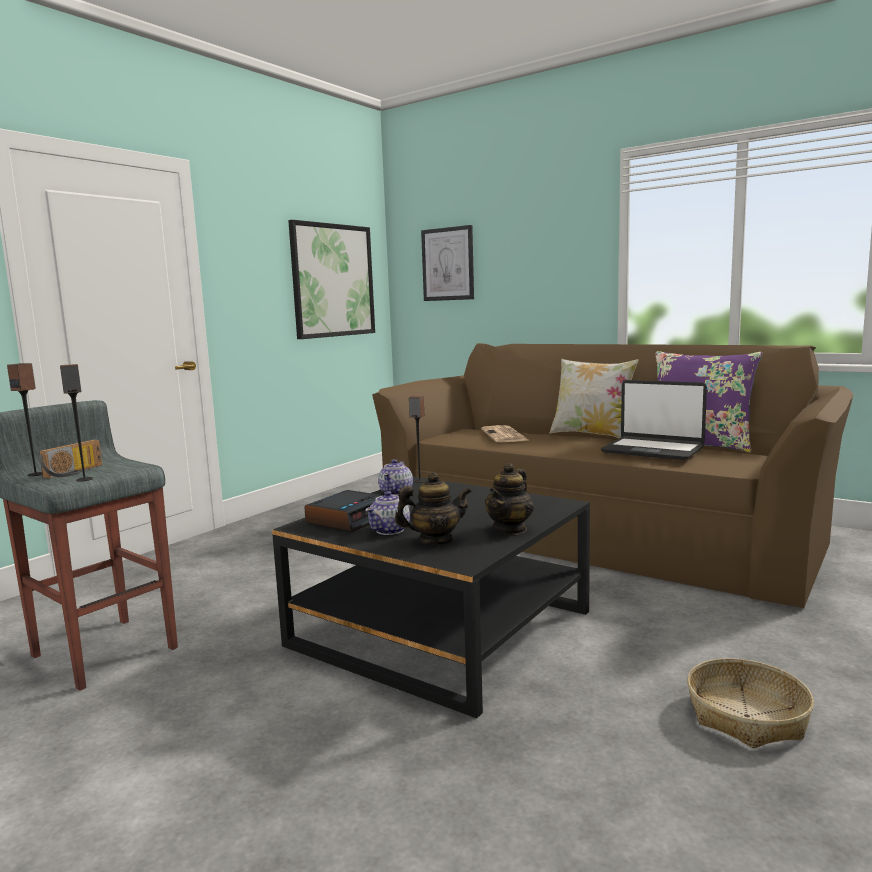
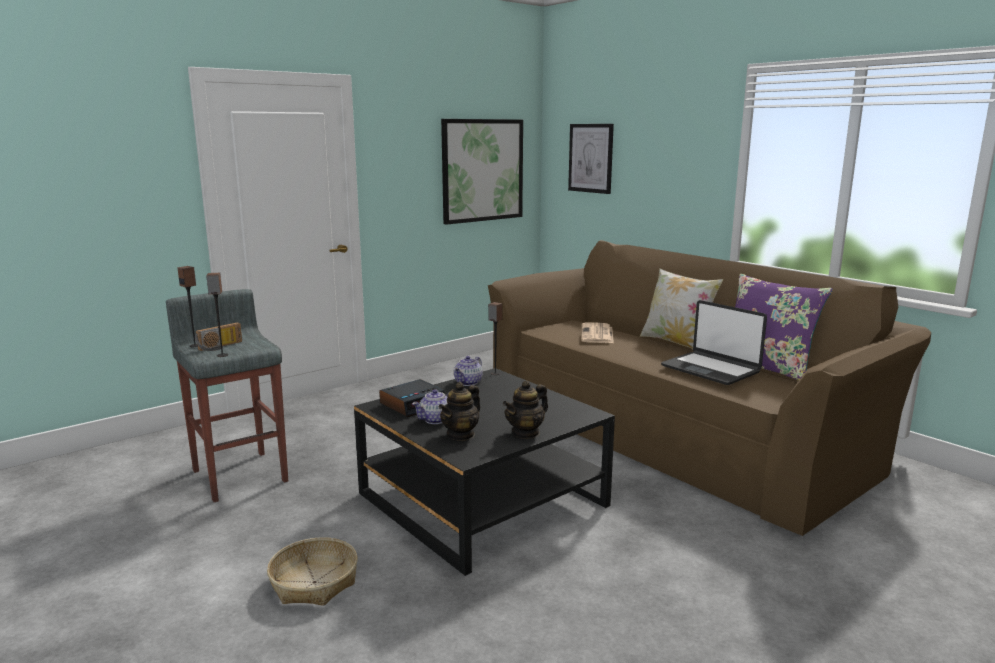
camera: 15 degrees right, 5 degrees up
(435, 541) = (461, 435): teapot -> teapot turned 120 degrees clockwise
(747, 716) = (672, 616): basket -> basket (314, 582)

